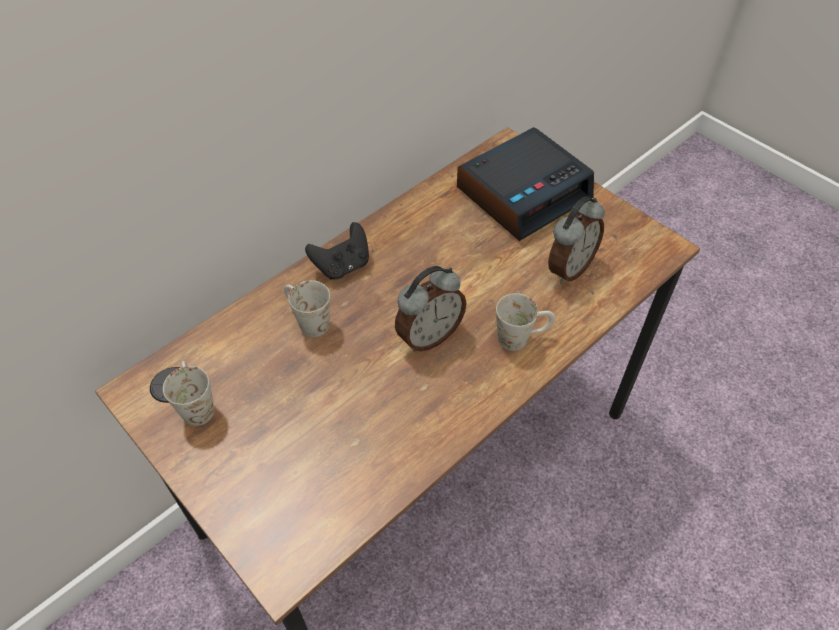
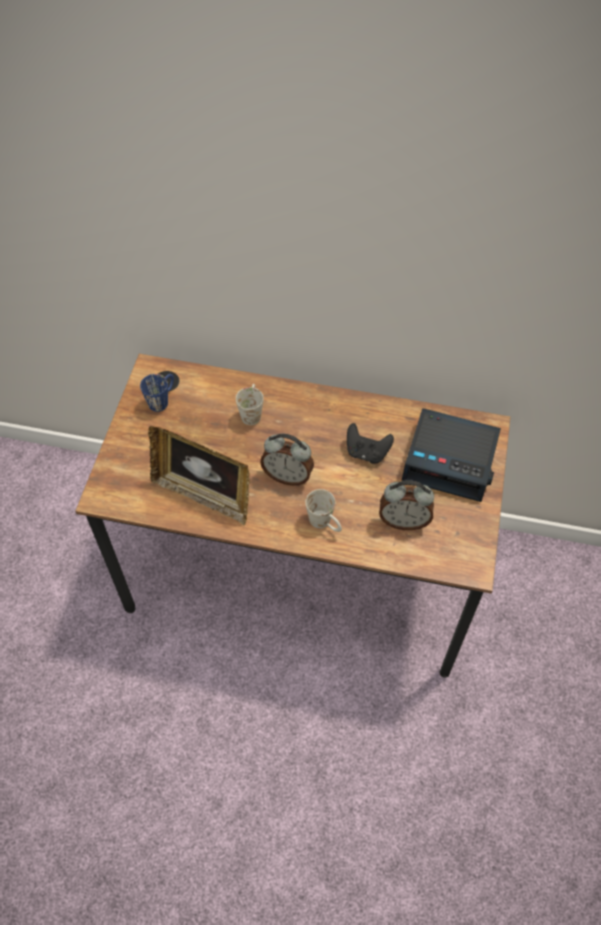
camera: 55 degrees right, 5 degrees up
(196, 403) = (162, 399): white mug -> blue mug
(342, 266) = (304, 402): black game controller -> black game controller (366, 452)
(384, 438) = (203, 495): none -> picture frame

